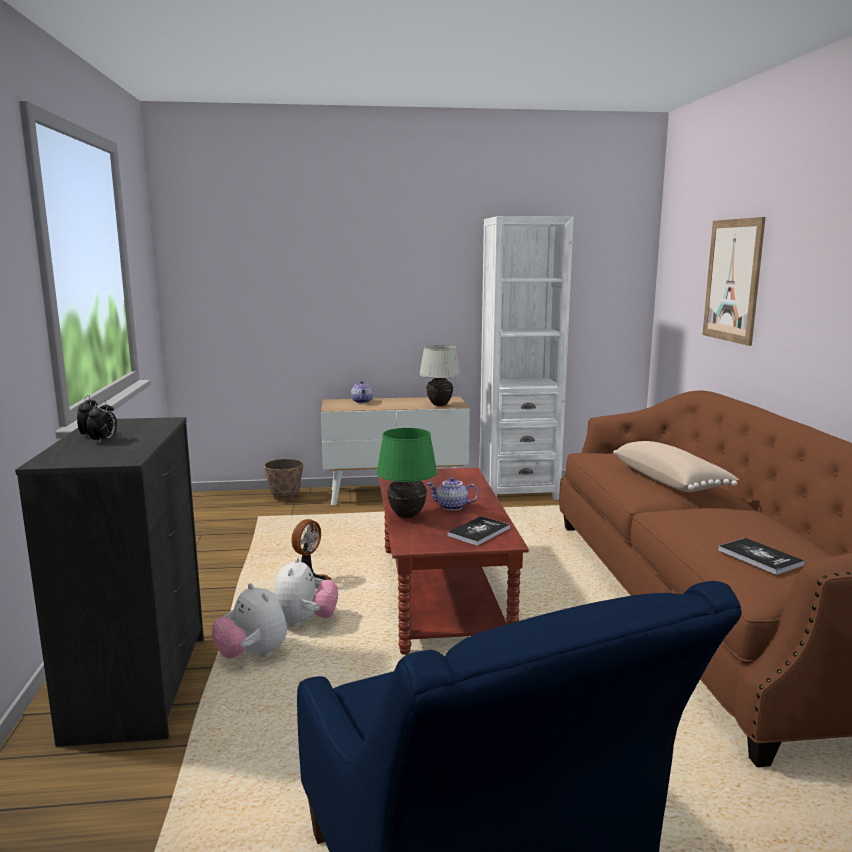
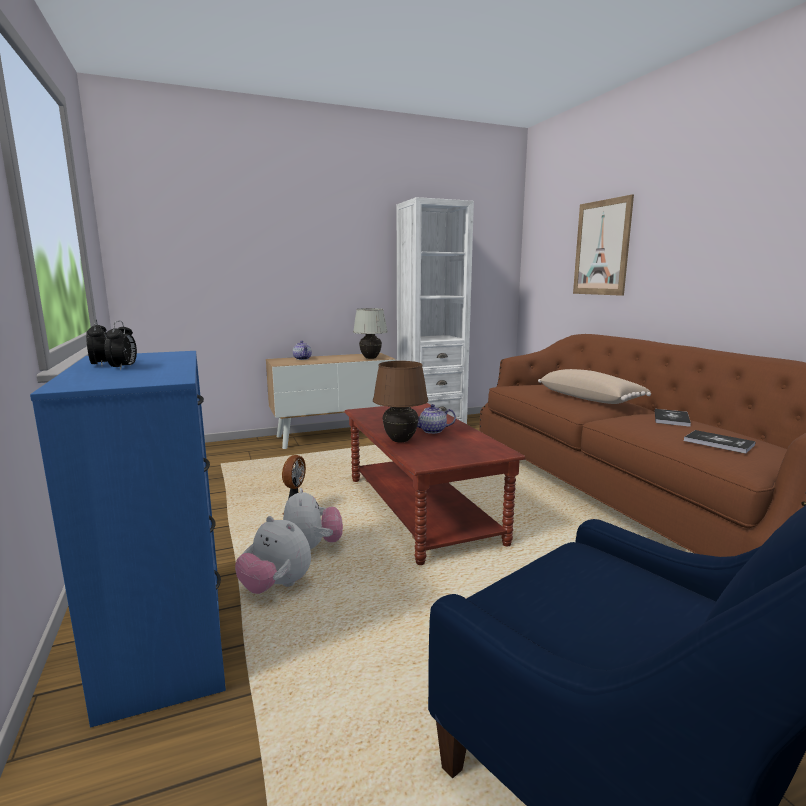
camera: 15 degrees left, 0 degrees up
(140, 686) = (168, 638): black dresser -> blue dresser
(285, 498) = (238, 447): planter -> none
(407, 516) = (400, 441): green table lamp -> brown table lamp
(479, 532) = (473, 447): book -> book (671, 418)

